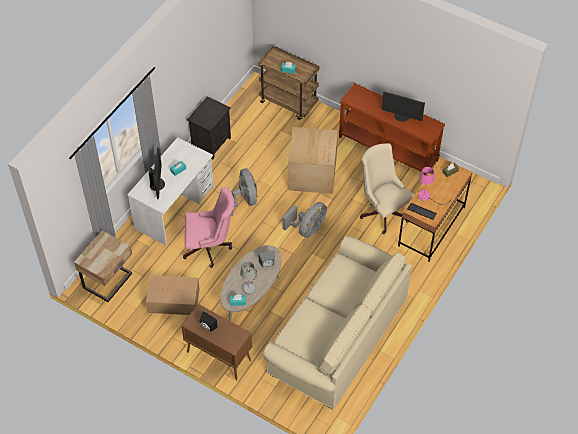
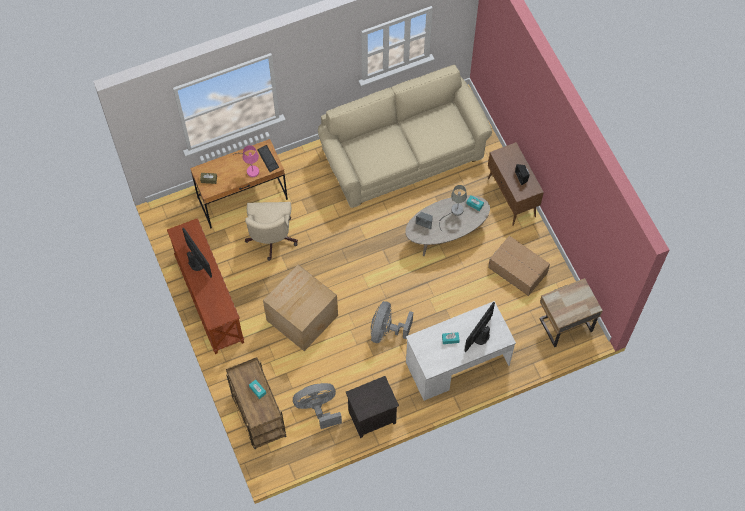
camera: 145 degrees left, 10 degrees up
(210, 248) = (452, 301): pink office chair -> none
(307, 229) = (351, 264): grey fan -> grey fan (318, 408)

